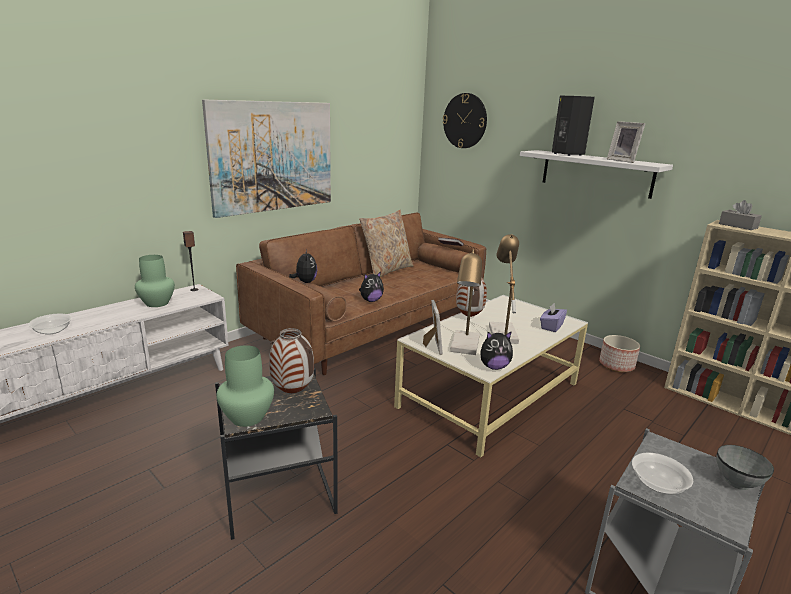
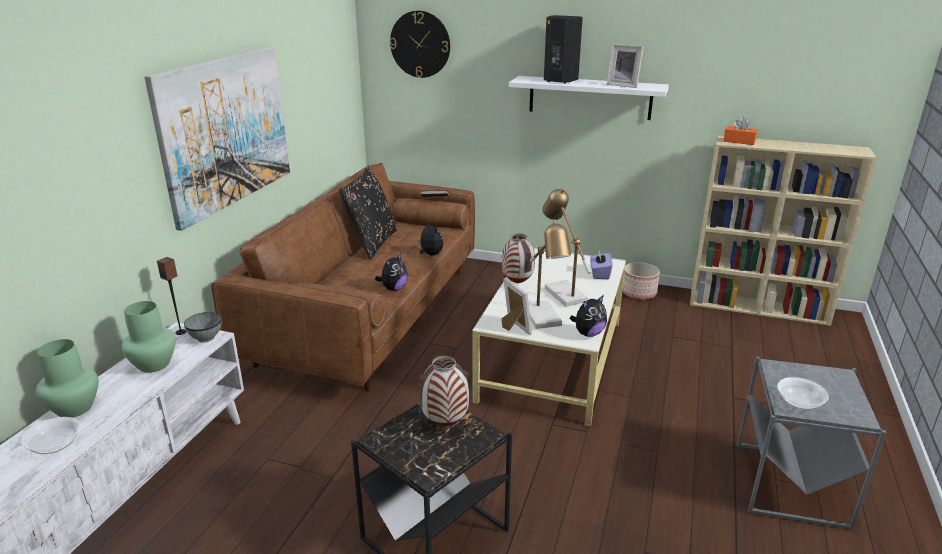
camera: 25 degrees left, 5 degrees up
(248, 417) = (431, 466): green vase -> green vase (75, 408)
(305, 282) = (321, 286): plush toy -> plush toy (430, 254)
(386, 270) = (371, 243): beige pillow -> black pillow
(736, 481) = (842, 381): grey bowl -> grey bowl (205, 338)
(738, 226) = (739, 141): grey tissue box -> orange tissue box

